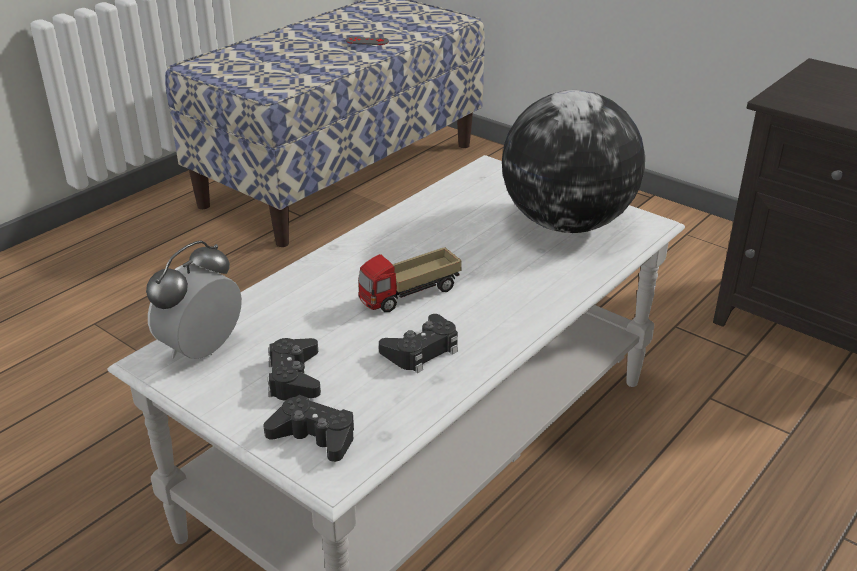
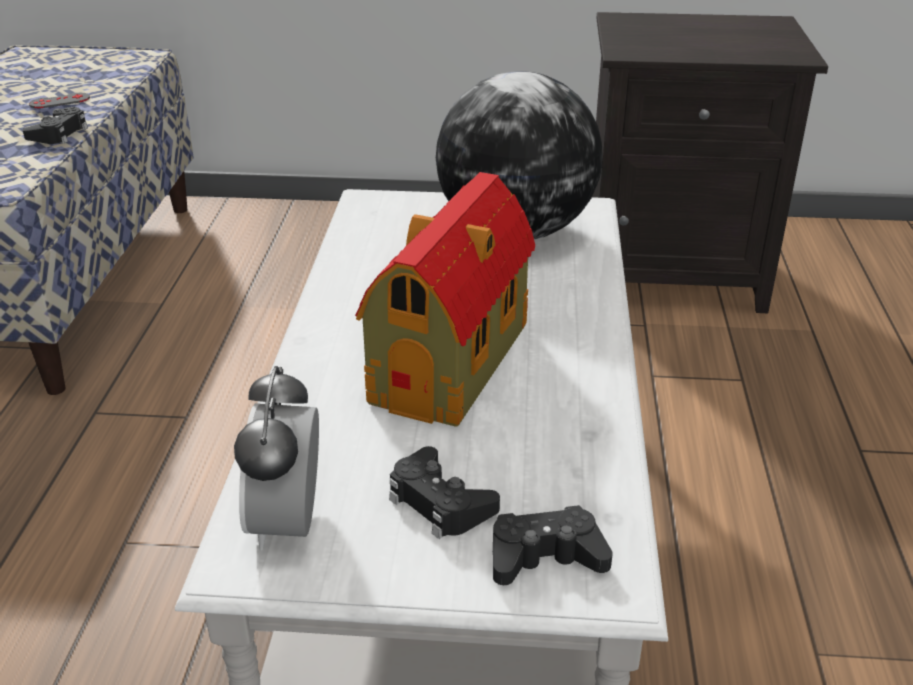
camera: 35 degrees left, 0 degrees up
(410, 295) = (453, 360): toy truck -> toy house
(422, 350) = (538, 412): black game controller -> black game controller (59, 133)

